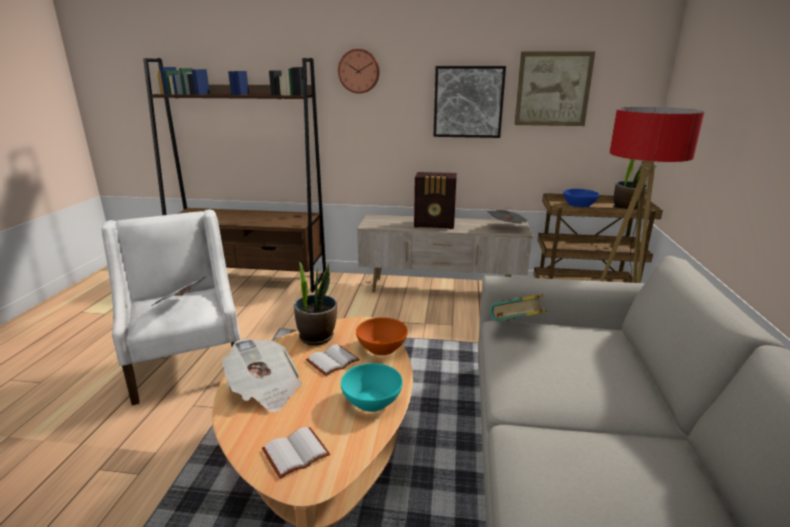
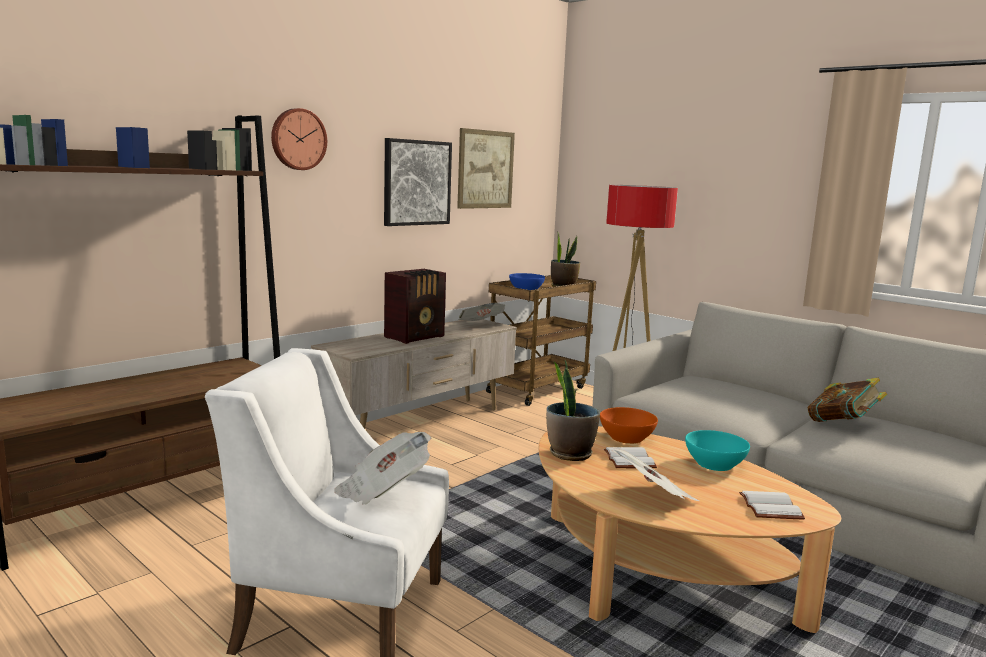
camera: 55 degrees left, 10 degrees down
(516, 328) = (652, 393): book -> book (842, 425)

